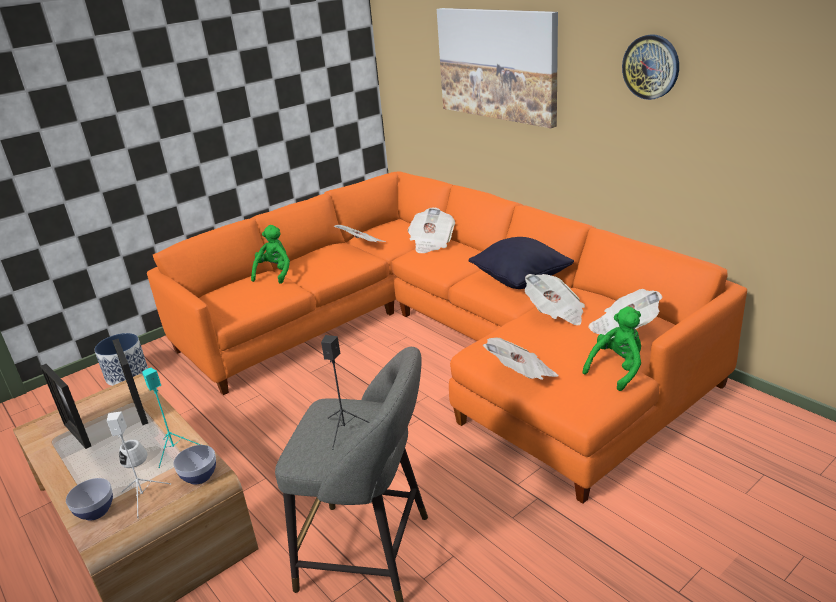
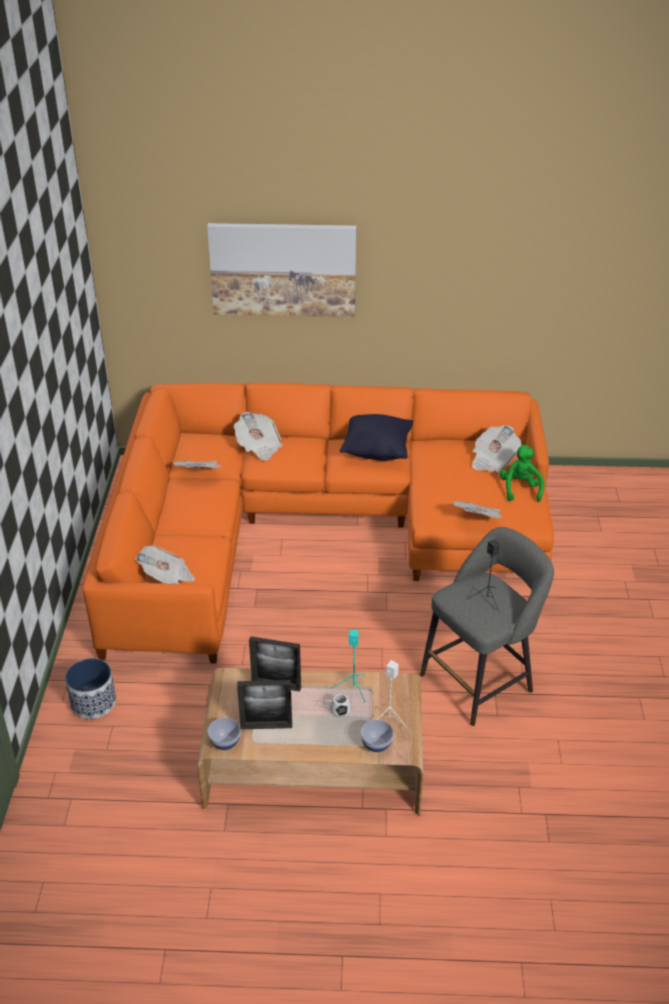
camera: 50 degrees left, 10 degrees up
(199, 476) = (398, 688): bowl -> bowl (225, 742)
(275, 273) = (172, 535): green plush toy -> none
(555, 313) = (440, 467): newspaper -> newspaper (167, 577)
(651, 67) = (448, 262): wall clock -> none

